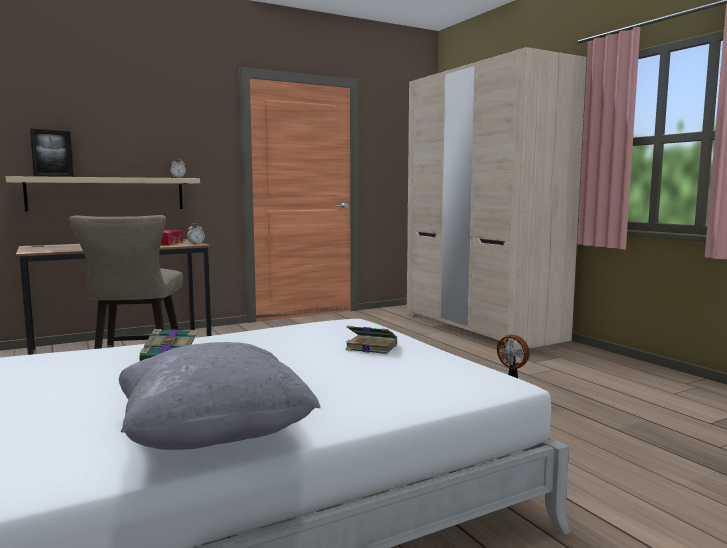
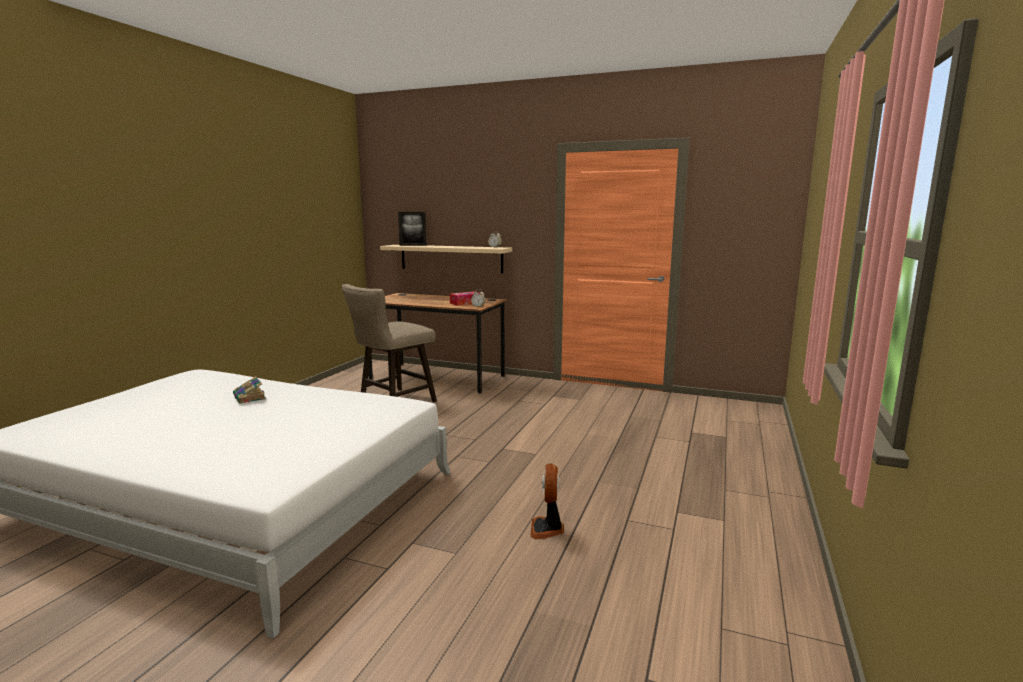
camera: 50 degrees right, 5 degrees up
(213, 437) = (111, 449): grey pillow -> none
(370, 347) = (331, 429): book -> none
(481, 327) = (744, 451): beige wardrobe -> none

